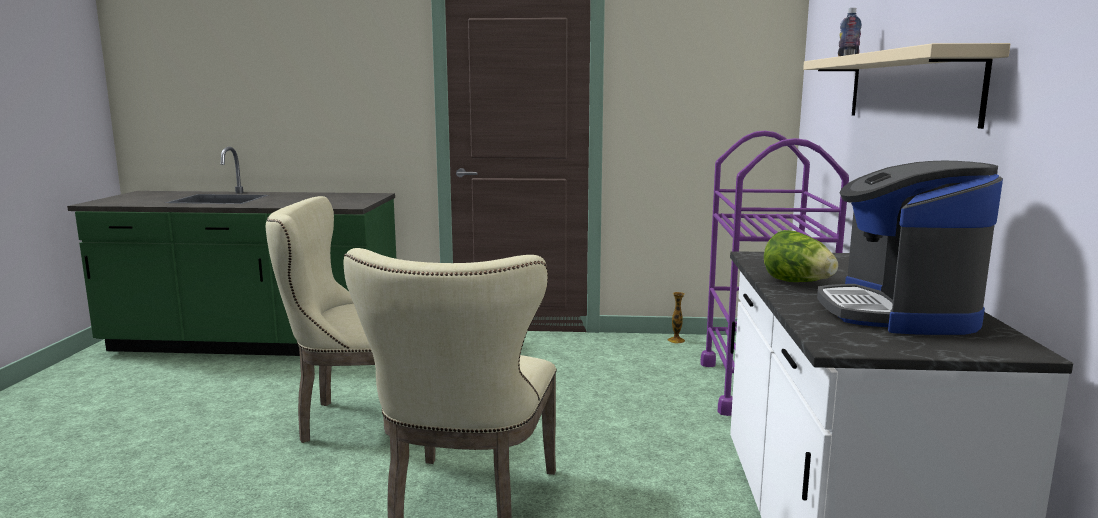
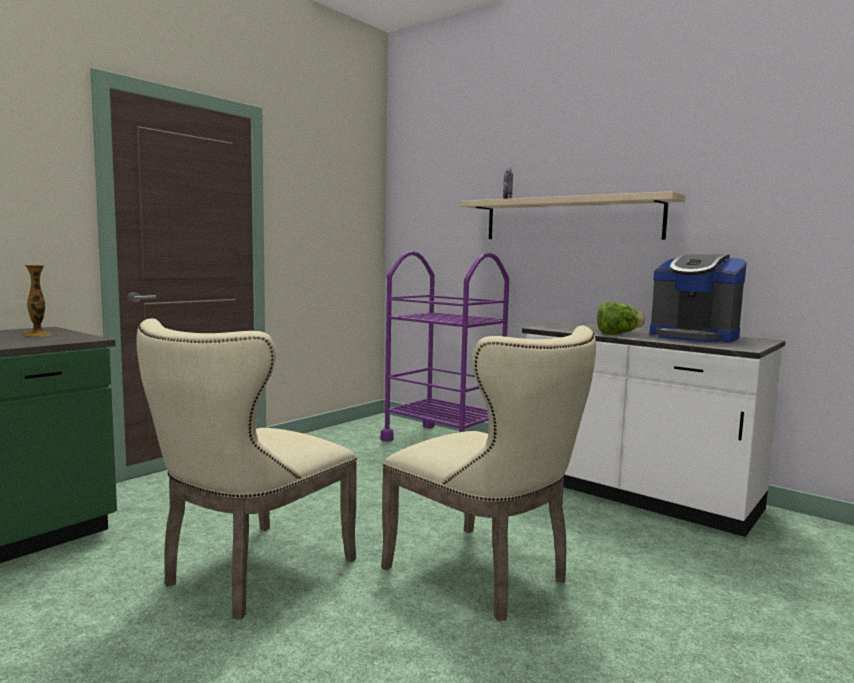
camera: 55 degrees left, 5 degrees down
(676, 340) = (331, 432): vase -> vase (37, 335)

